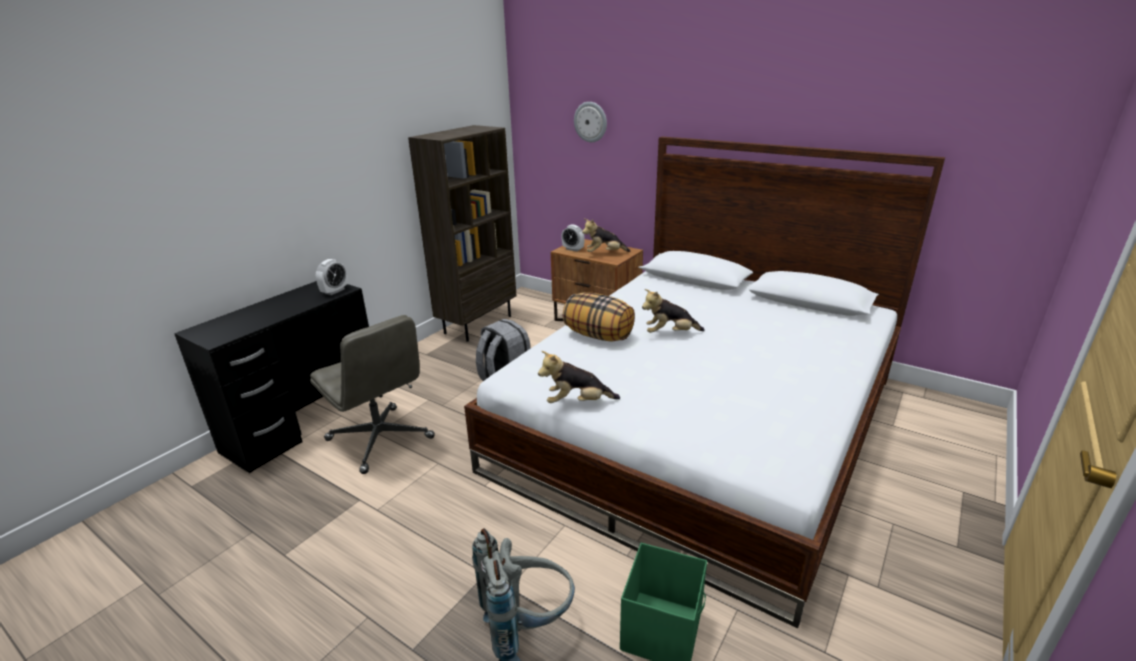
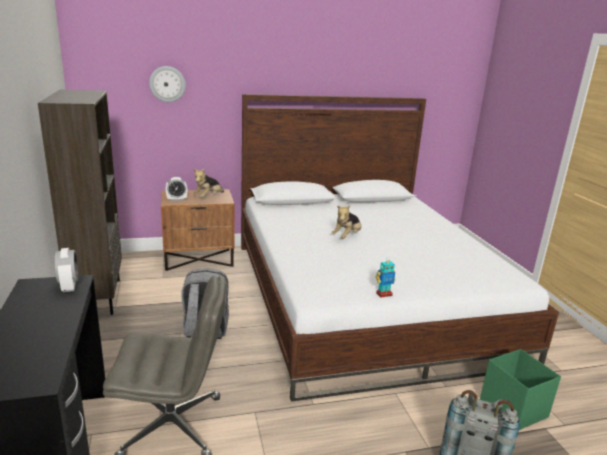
camera: 50 degrees left, 5 degrees down
(577, 402) = (384, 294): plush toy -> toy robot
(599, 335) = (312, 252): pillow -> none

